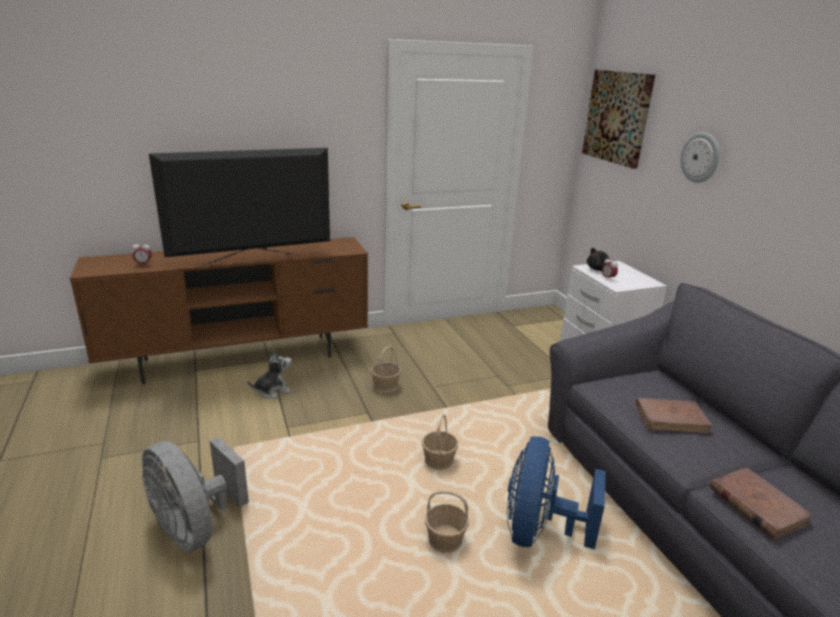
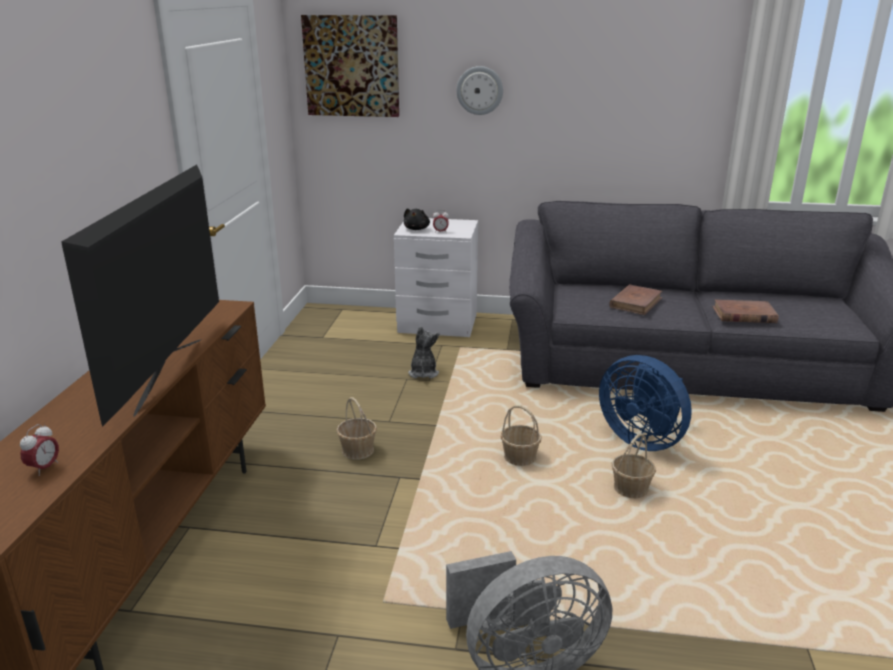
camera: 60 degrees left, 0 degrees up
(272, 390) = (277, 540): plush toy -> plush toy (423, 373)

